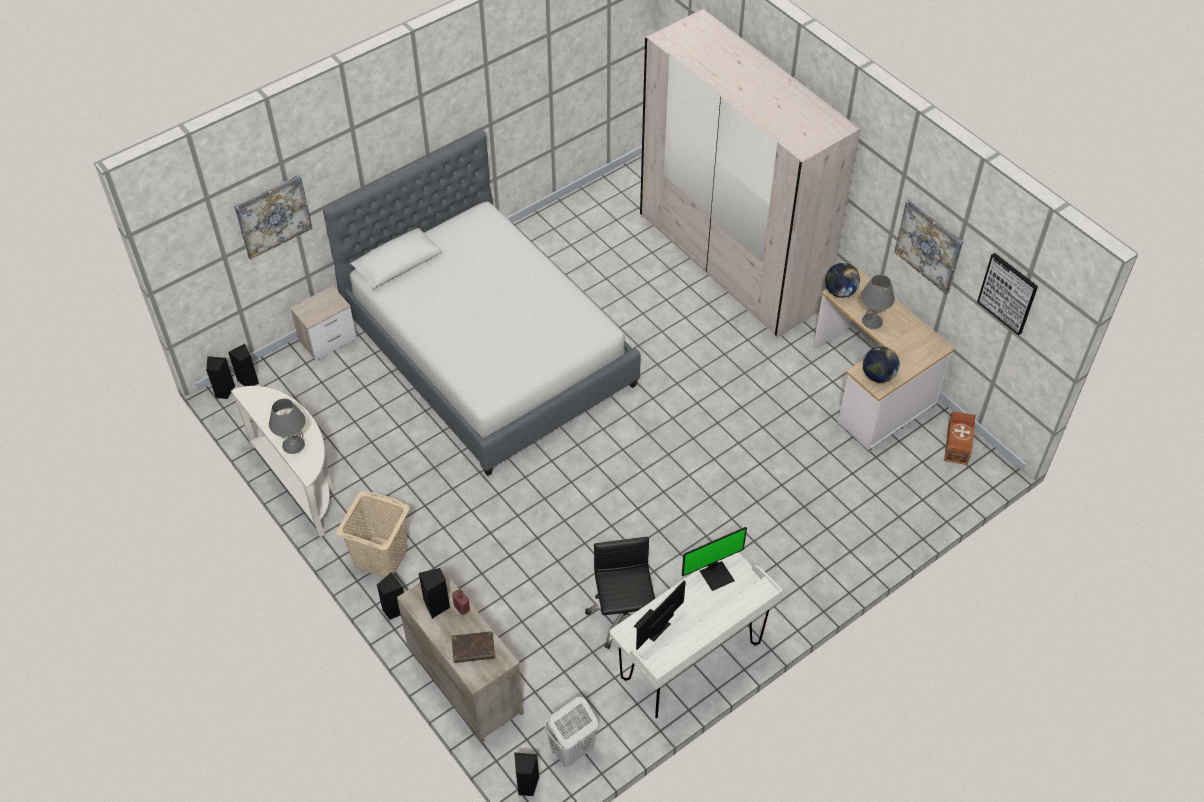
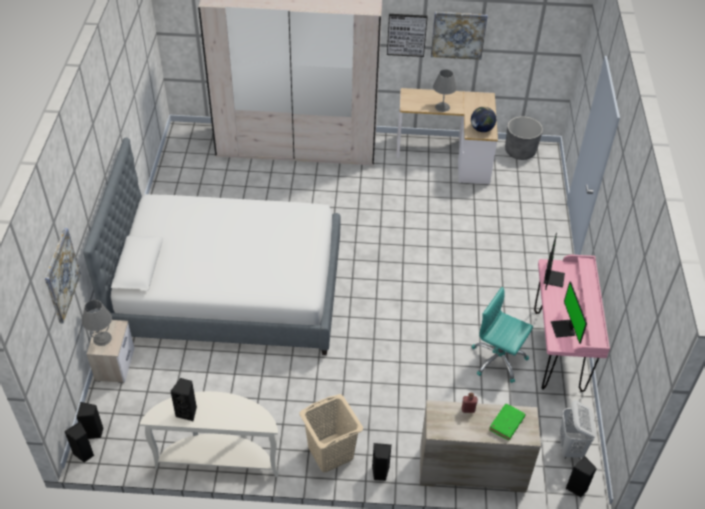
camera: 50 degrees left, 5 degrees down
(293, 445) = (232, 418): grey table lamp -> grey table lamp (102, 339)
(437, 606) = (454, 421): black speaker -> black speaker (187, 412)
(473, 649) = (506, 424): brown book -> green book
(623, 617) = (498, 360): black office chair -> turquoise office chair
(691, 663) = (558, 351): white desk -> pink desk
(840, 292) = (408, 104): globe -> none
(958, 444) = (520, 151): brown storage box -> grey planter
(1008, 293) = (530, 28): picture -> picture (406, 34)

